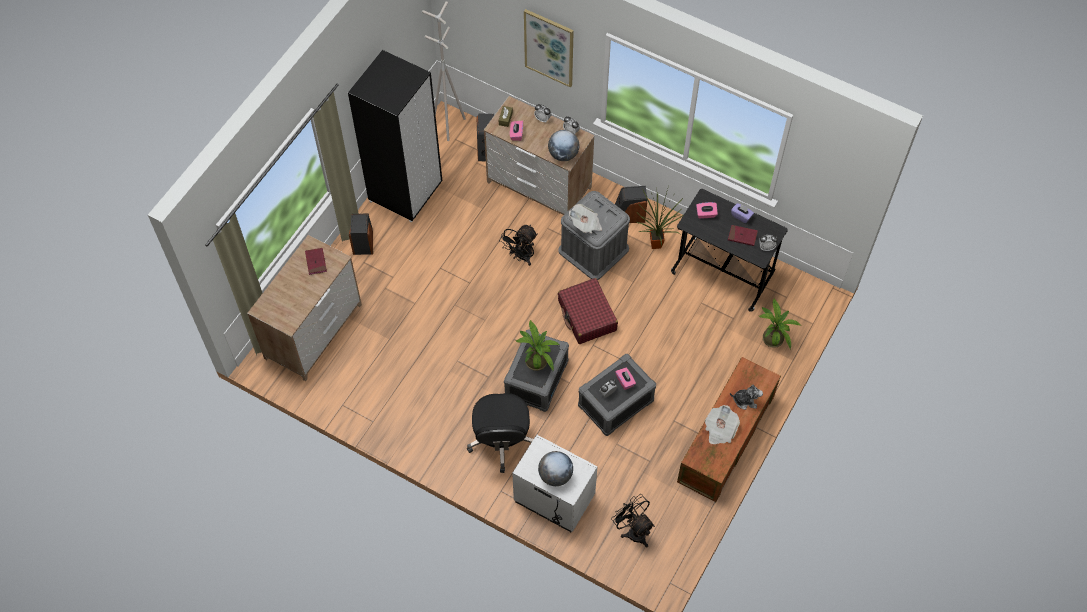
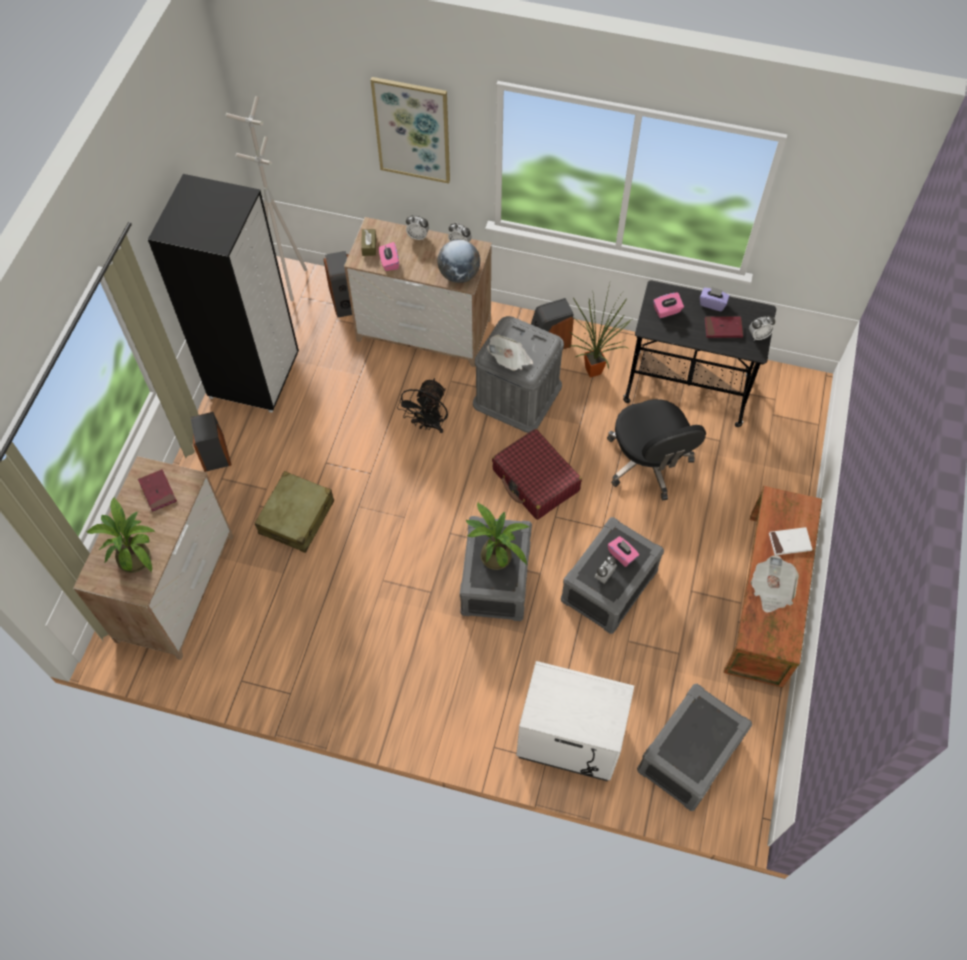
camera: 15 degrees left, 0 degrees up
(409, 302) = (297, 517): none -> beige suitcase
(501, 440) = (474, 675): black office chair -> black office chair (648, 463)
(555, 475) = (580, 714): globe -> none
(633, 530) = (689, 756): black fan -> grey storage box
(745, 400) = (789, 542): plush toy -> white book
(773, 336) = (777, 452): potted plant -> potted plant (135, 555)

